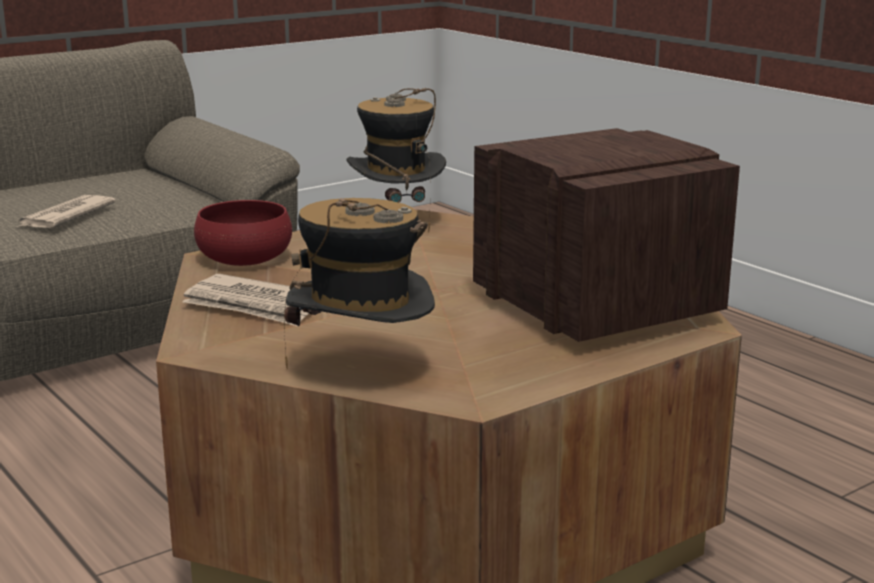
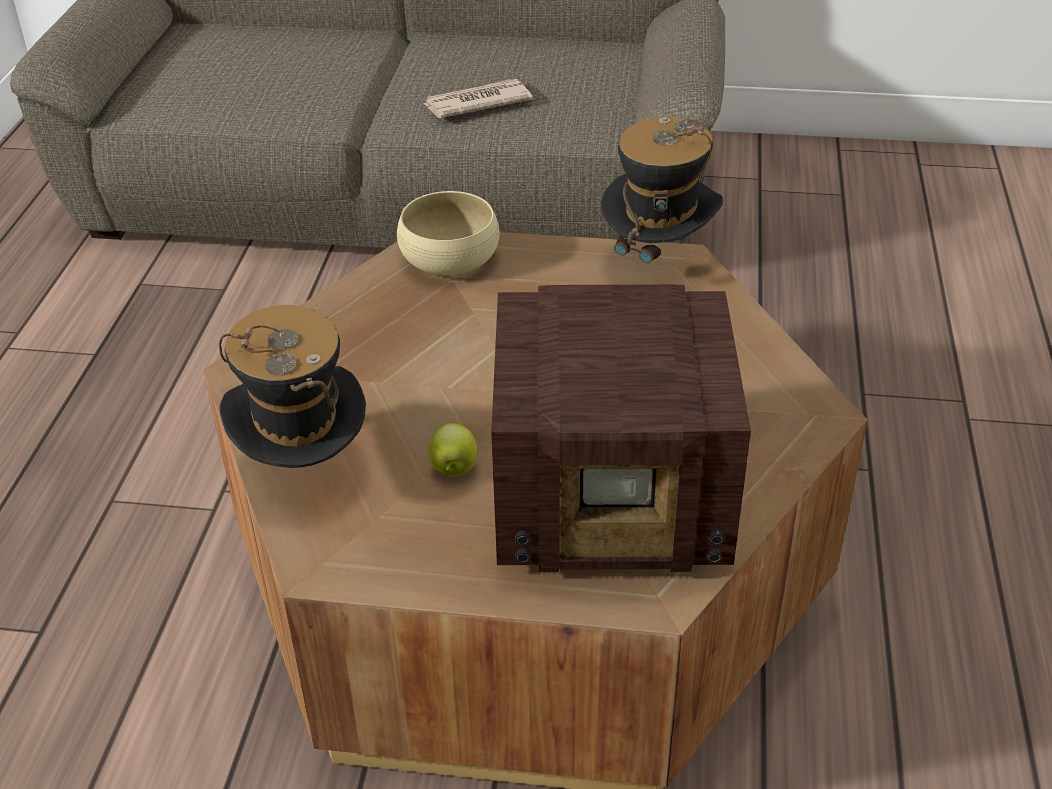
camera: 45 degrees right, 20 degrees up
(244, 258) = (449, 258): red bowl -> beige bowl
(255, 306) = (359, 335): newspaper -> none
(465, 331) = (454, 469): none -> apple
(594, 307) = (615, 502): radio -> radio turned 75 degrees clockwise

